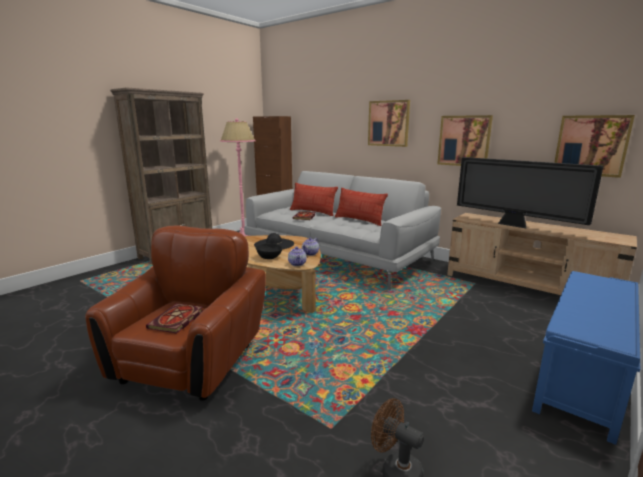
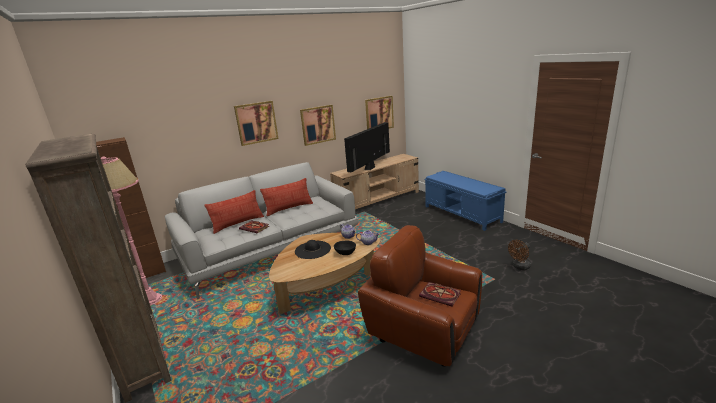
camera: 70 degrees left, 5 degrees up
(515, 225) = (370, 168): television -> television turned 150 degrees clockwise

